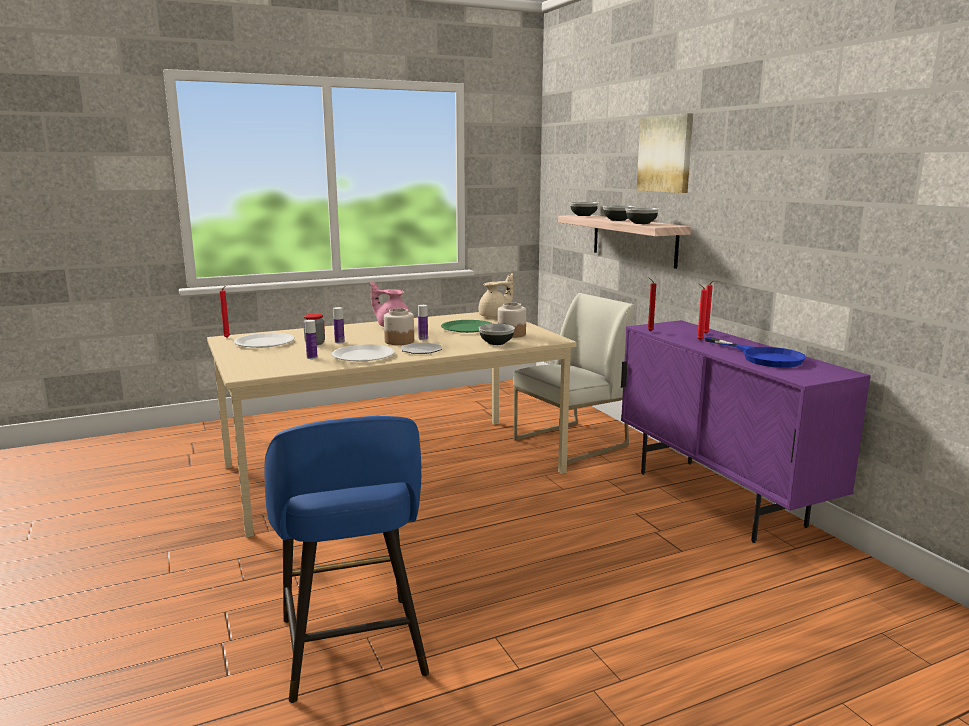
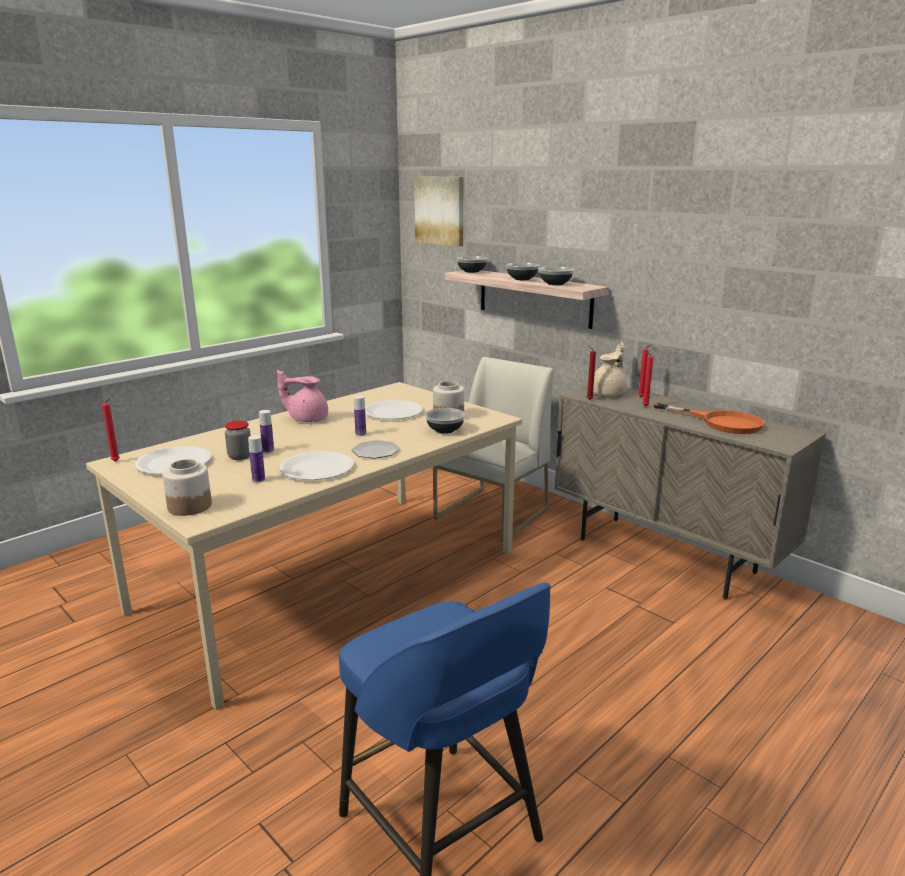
camera: 20 degrees left, 5 degrees up
(399, 341) = (337, 441): jar -> jar (189, 506)
(467, 328) = (393, 412): green plate -> white plate
(495, 316) = (405, 391): beige teapot -> beige teapot (609, 393)
(666, 154) = (574, 210): picture -> picture (440, 210)
(718, 498) = (665, 556): purple cabinet -> beige cabinet
(763, 357) = (721, 422): blue frying pan -> orange frying pan

